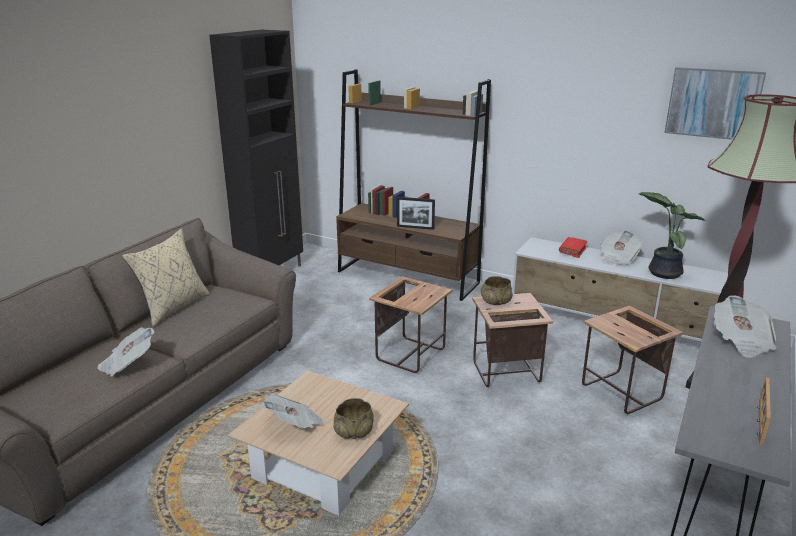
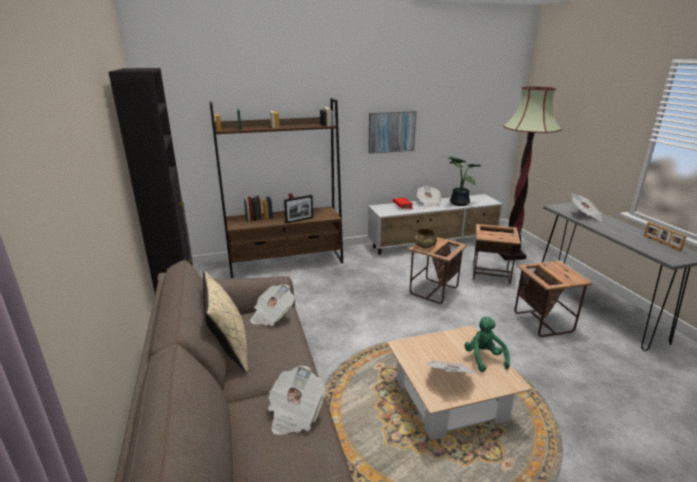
camera: 45 degrees left, 0 degrees up
(241, 298) = (272, 315): none -> newspaper
(354, 432) = (484, 358): beige bowl -> green plush toy
(411, 354) = (373, 307): side table -> side table (542, 322)
(713, 103) = (463, 99): picture -> picture (391, 132)

